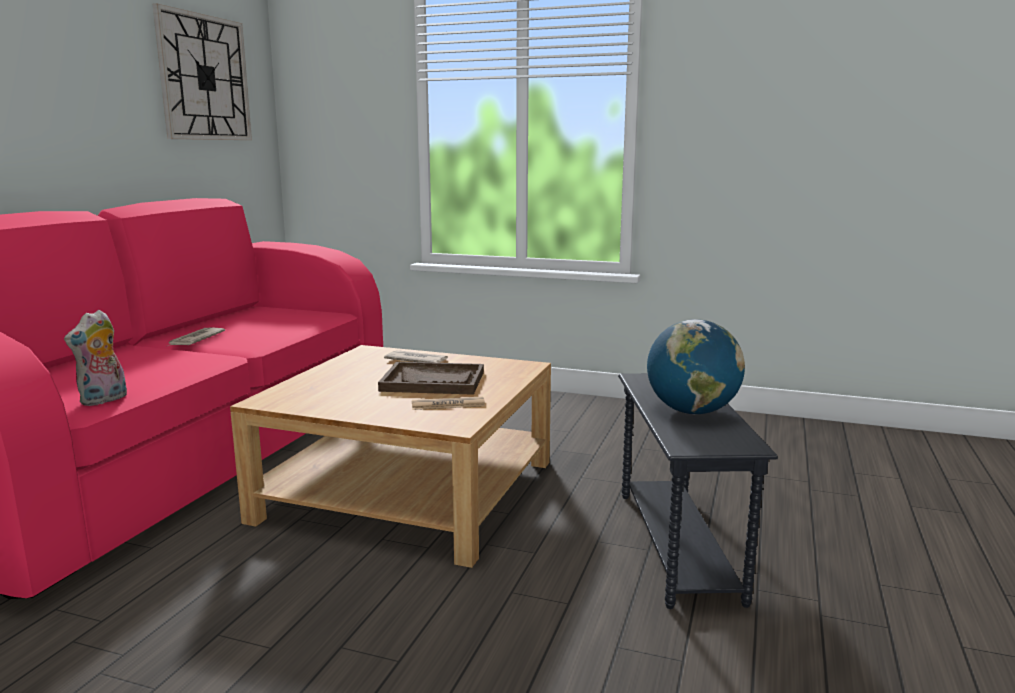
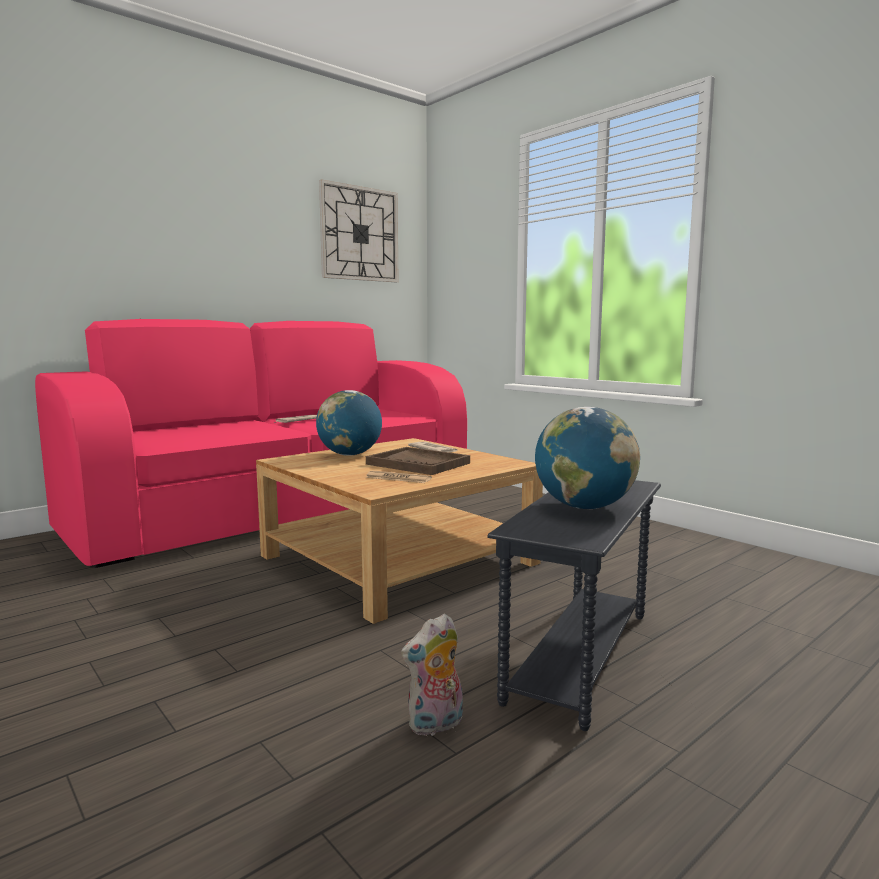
camera: 30 degrees right, 5 degrees down
(104, 400) = (178, 443): plush toy -> plush toy (436, 725)
(335, 380) = (350, 455): none -> globe

